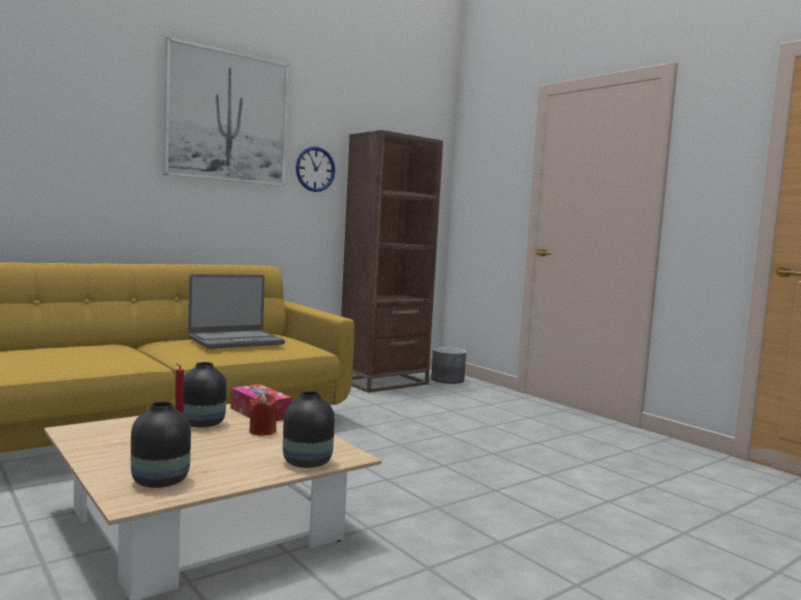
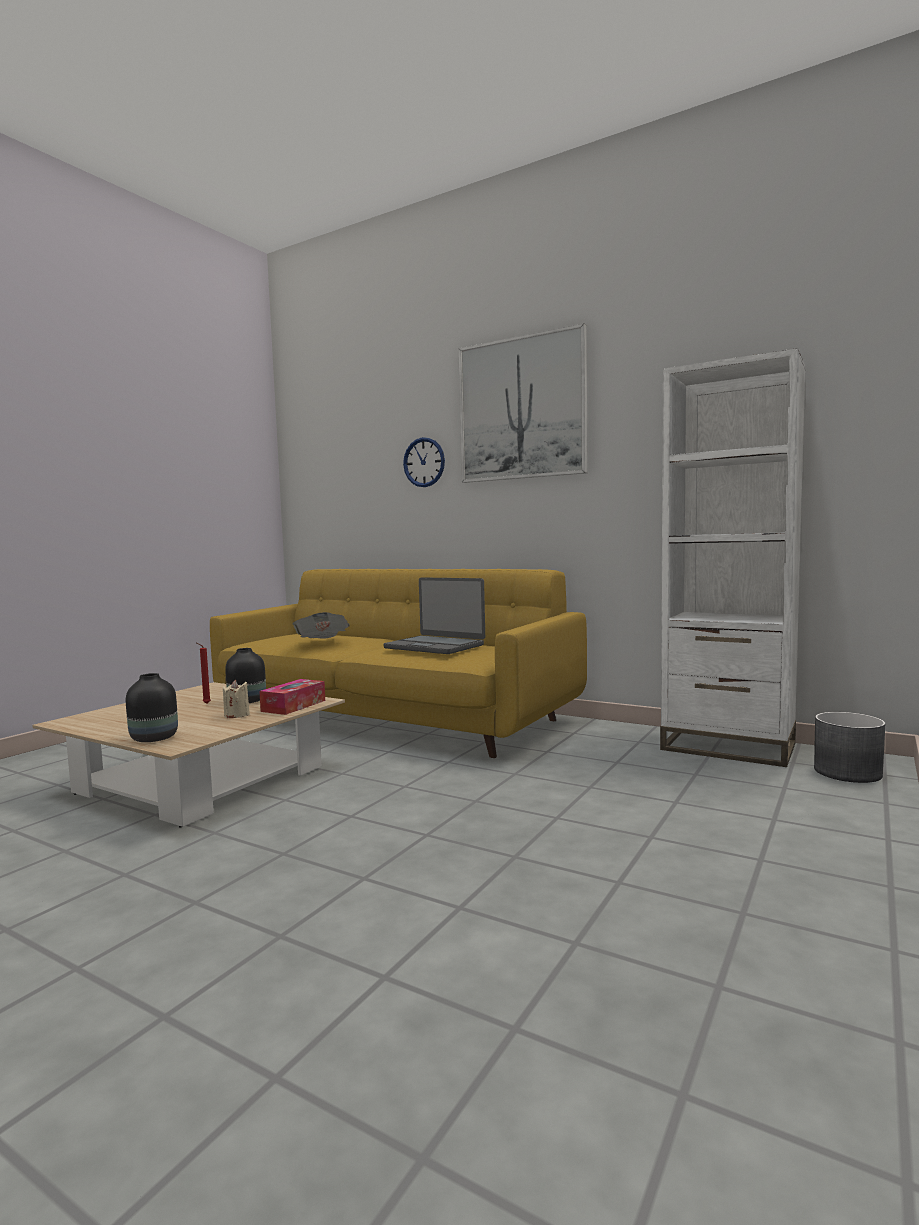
camera: 70 degrees right, 0 degrees up
(105, 354) = (322, 642): none -> newspaper
(161, 480) = (105, 718): black vase -> none
(262, 431) = (237, 715): red candle -> beige candle
(315, 169) = (632, 443): wall clock -> wall clock (424, 462)
(383, 382) = (728, 747): brown bookcase -> white bookcase

